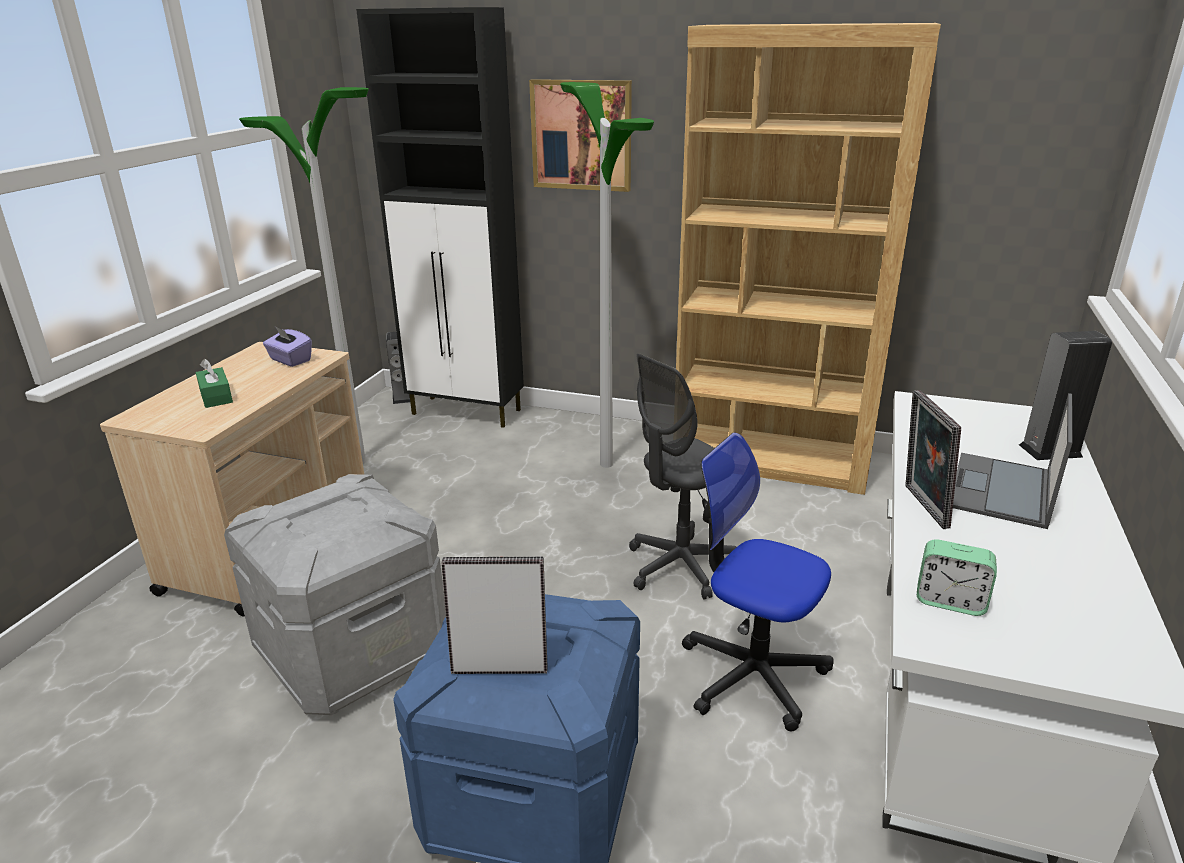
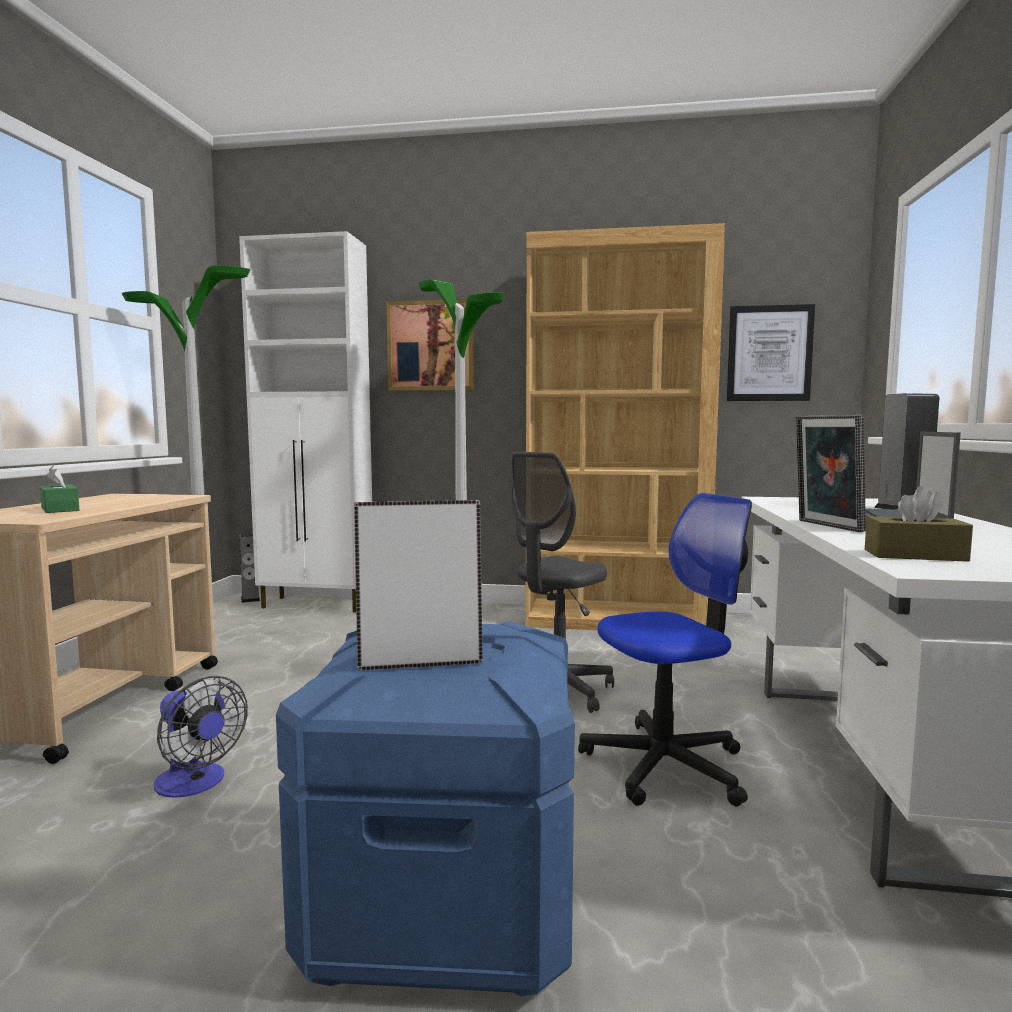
camera: 10 degrees left, 20 degrees down
(290, 360) = (147, 497): purple tissue box -> none
(353, 651) = (196, 784): grey storage box -> fan
(467, 412) = (318, 604): black cabinet -> white cabinet
(752, 674) = (665, 765): office chair -> office chair turned 135 degrees clockwise
(950, 601) = (914, 555): alarm clock -> brown tissue box
(994, 166) = (769, 353): none -> picture

